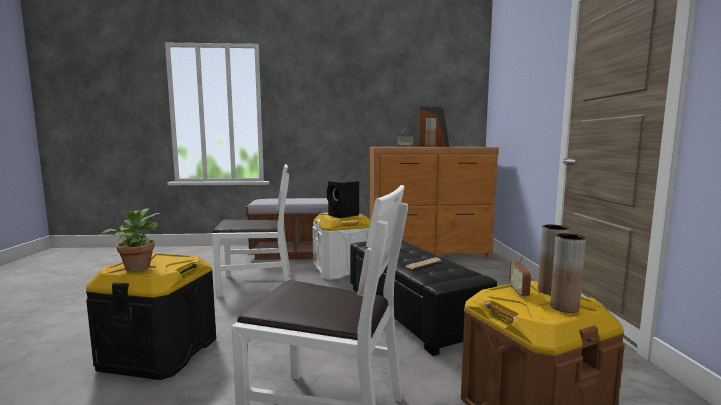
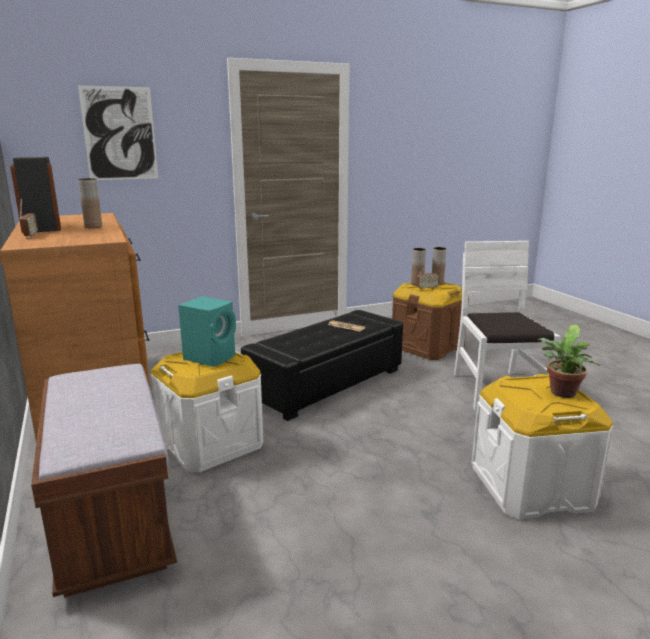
camera: 110 degrees left, 10 degrees up
(160, 353) = (531, 487): black storage box -> white storage box
(256, 283) = (309, 504): white chair -> none
(344, 215) = (211, 357): black speaker -> turquoise speaker
(516, 88) = (119, 134): none -> picture

